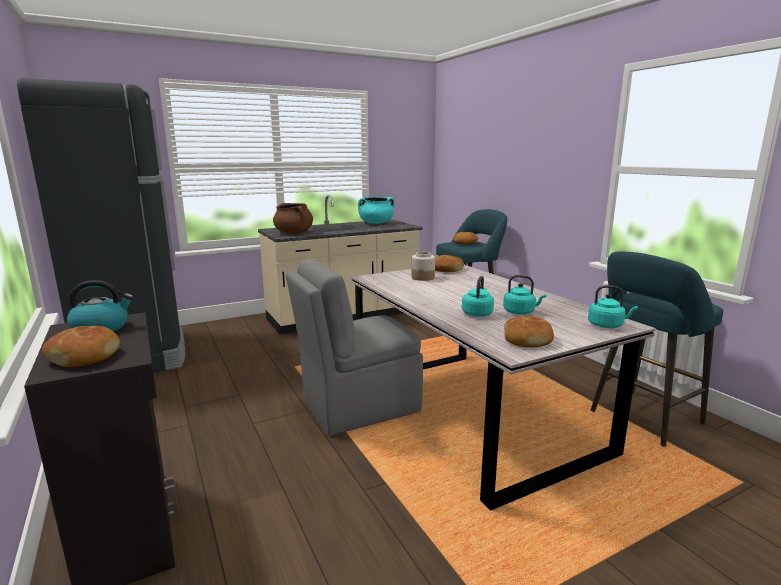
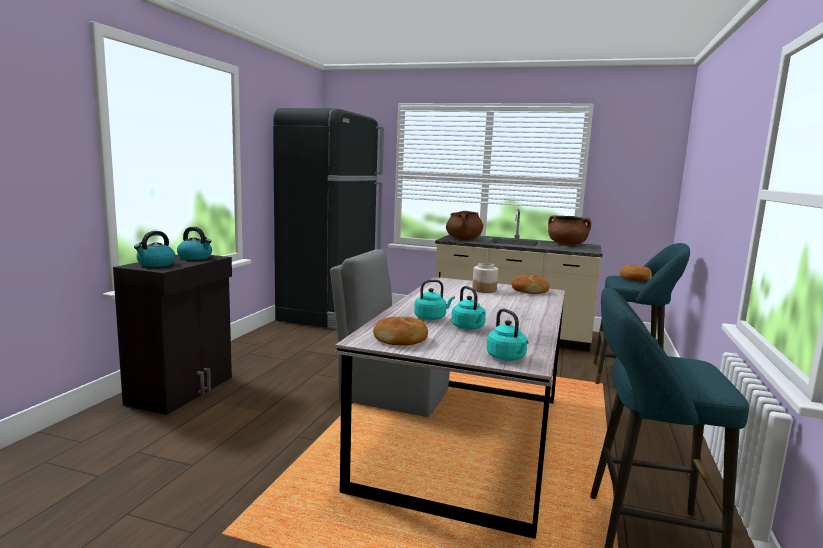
camera: 45 degrees right, 5 degrees down
(85, 356) = (156, 264): bread -> kettle
(376, 223) = (567, 244): turquoise cooking pot -> brown cooking pot

